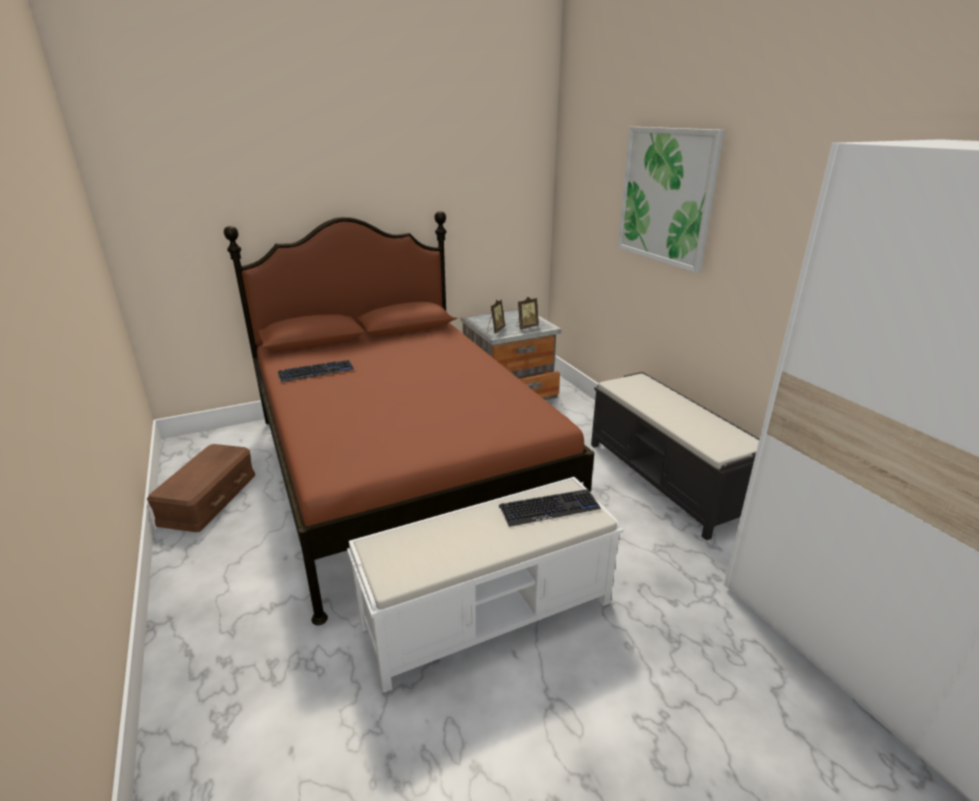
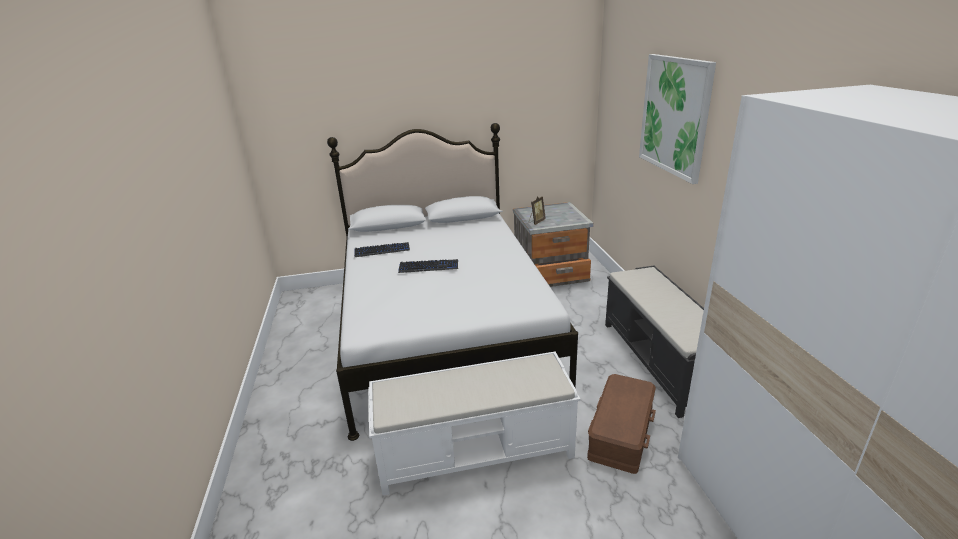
camera: 15 degrees right, 0 degrees up
(209, 498) = (302, 339): brown storage box -> brown storage box (622, 432)
(402, 469) = (444, 330): brown bed -> white bed
(526, 327) = (563, 220): picture frame -> none
(549, 508) = (524, 375): keyboard -> keyboard (428, 267)

